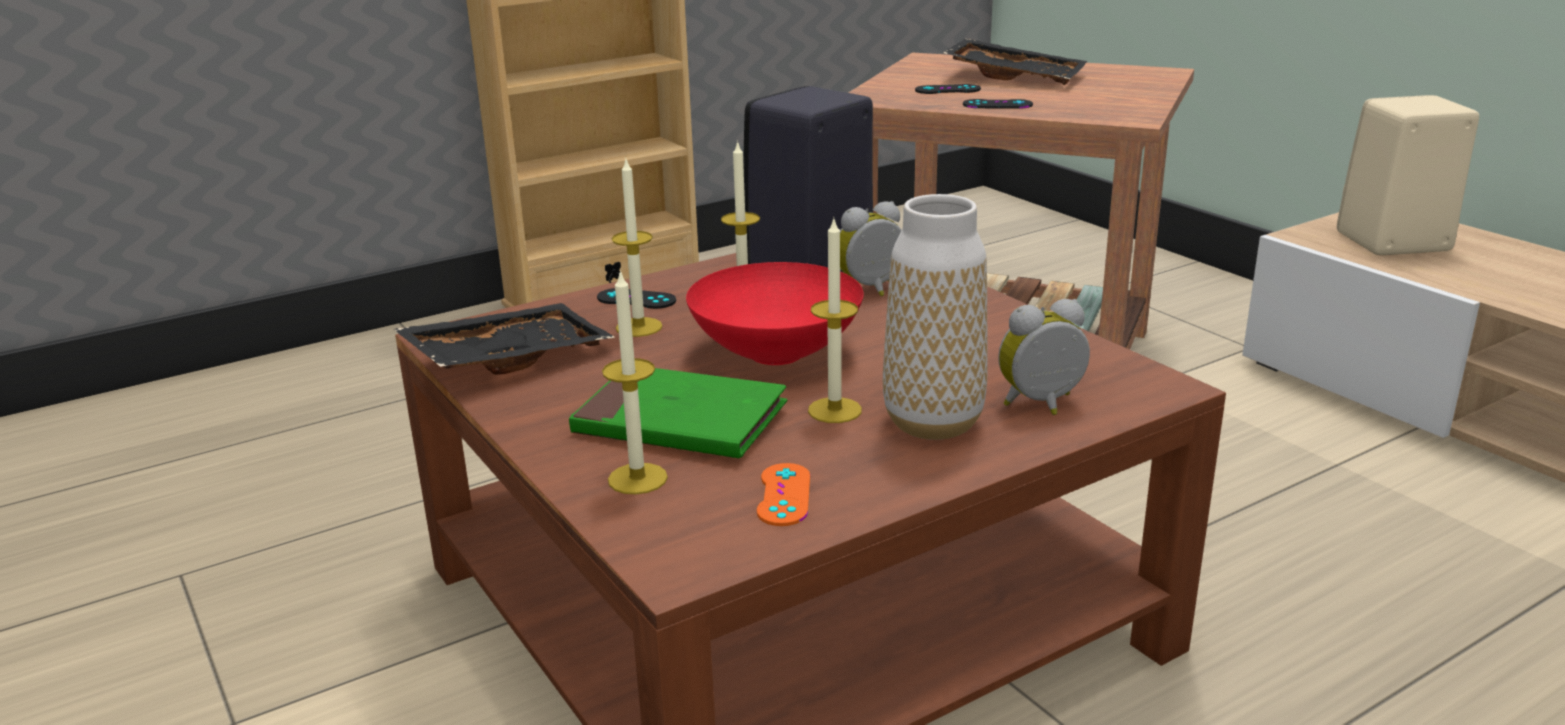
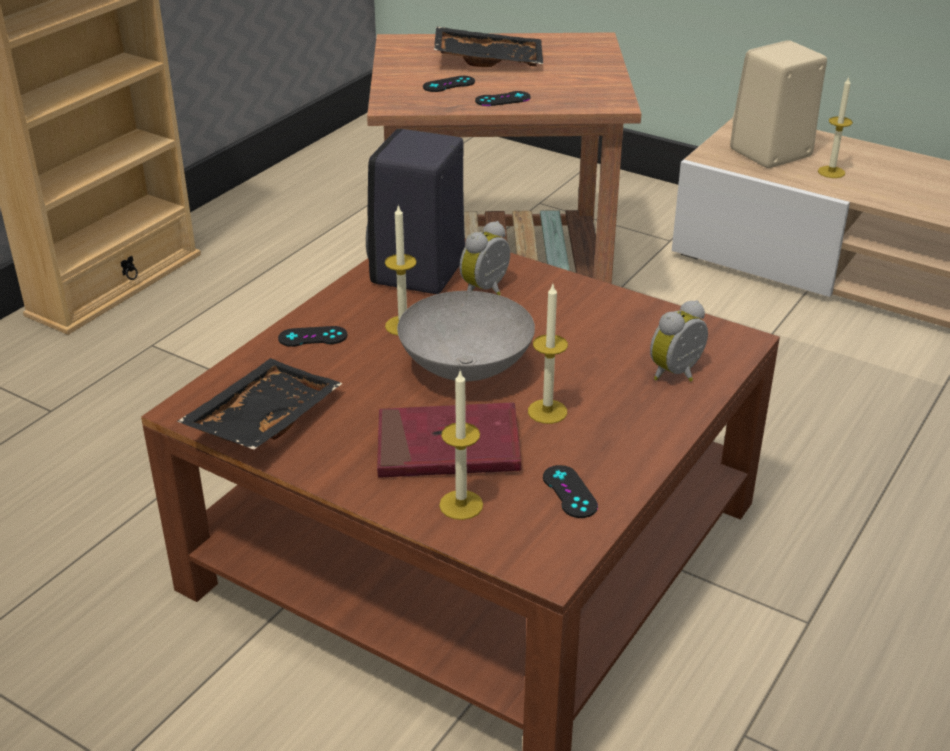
camera: 25 degrees left, 10 degrees up
(639, 327) = (340, 365): candle -> candle (831, 172)
(680, 421) = (448, 447): green book -> red book
(778, 355) = (468, 370): red bowl -> grey bowl
(784, 495) = (569, 492): orange game controller -> black game controller
(933, 423) = (620, 407): vase -> none

